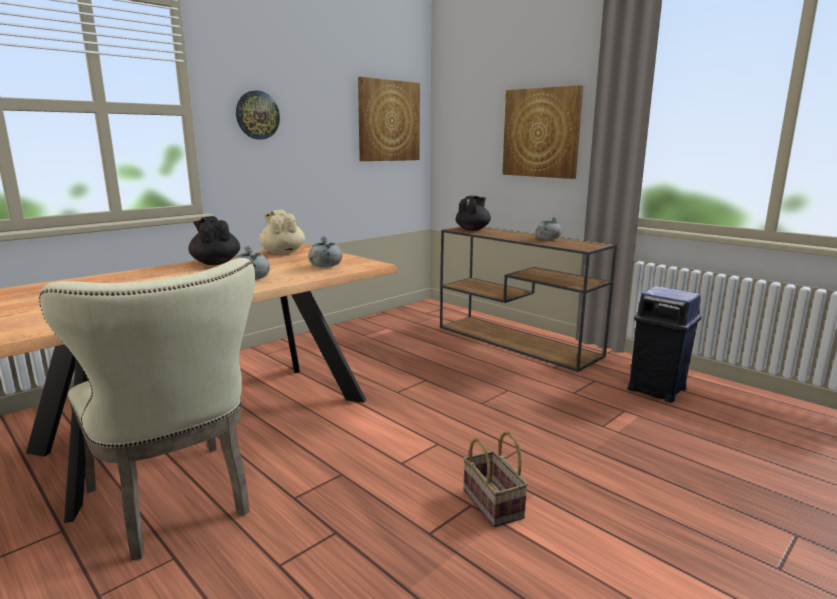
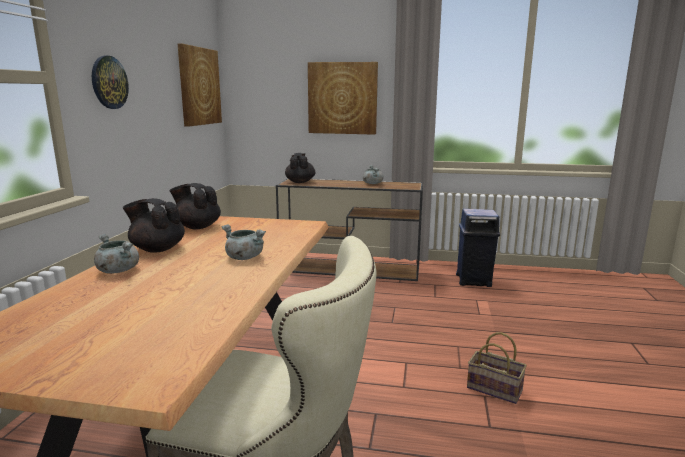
camera: 35 degrees left, 0 degrees up
(282, 253) = (197, 227): beige teapot -> black teapot
(325, 266) = (275, 232): grey cooking pot -> grey cooking pot (117, 270)

